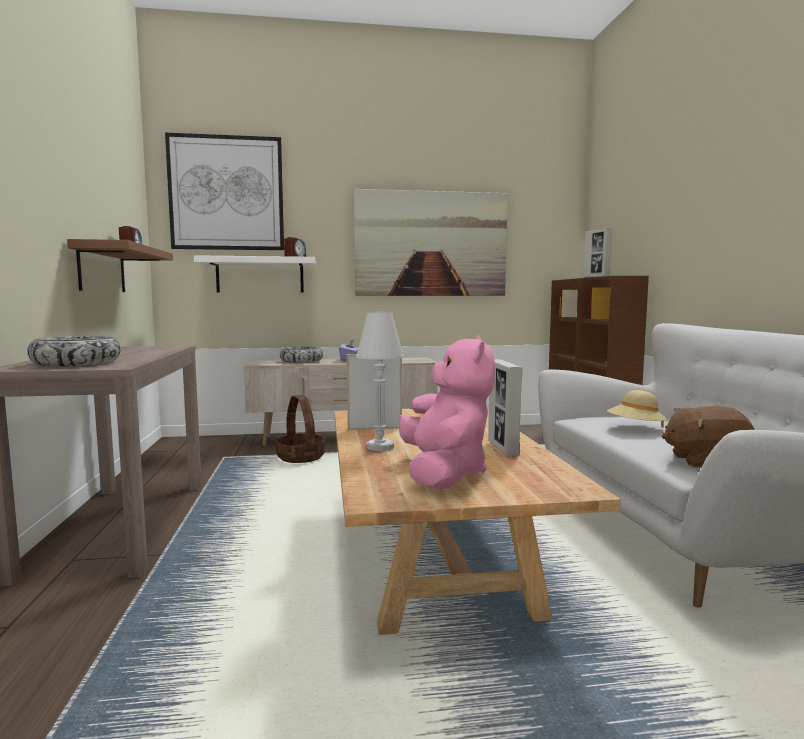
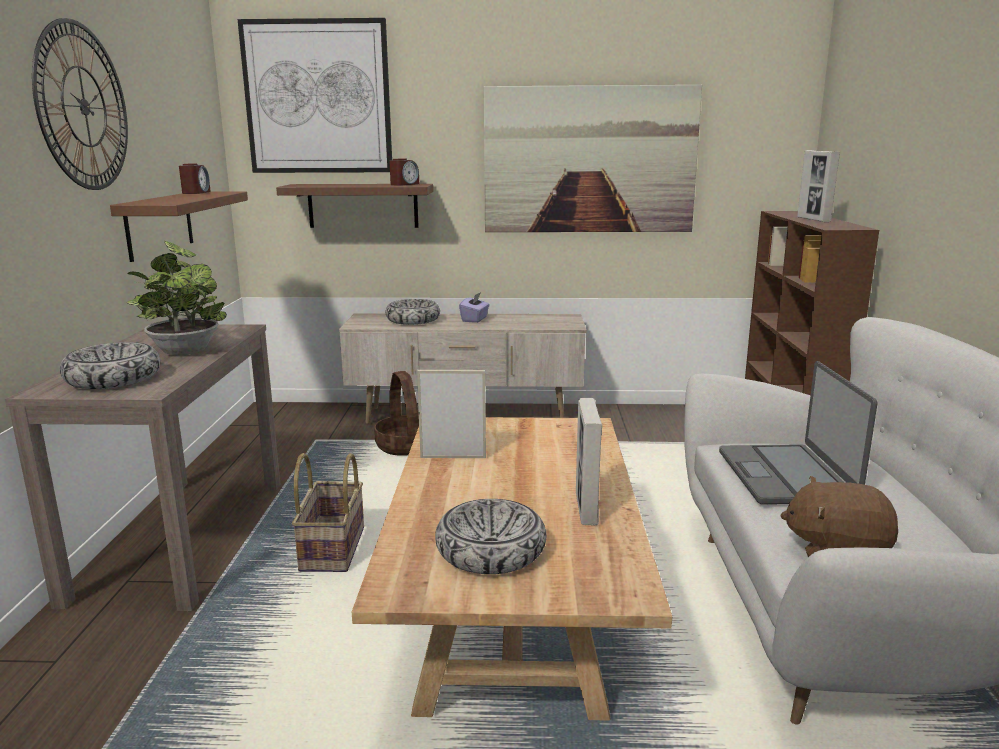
camera: 10 degrees right, 10 degrees up
(53, 154) = (83, 107): none -> wall clock
(133, 353) = (184, 350): none -> potted plant
(260, 275) = (363, 205): white shelf -> brown shelf
(261, 524) = (331, 548): none -> basket
(380, 447) = (442, 494): white table lamp -> none
(444, 473) = (491, 551): pink plush toy -> bowl
(635, 428) = (786, 476): beige hat -> laptop

